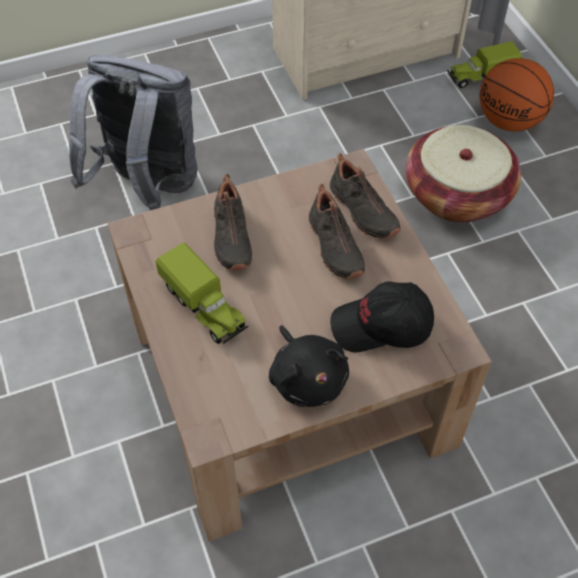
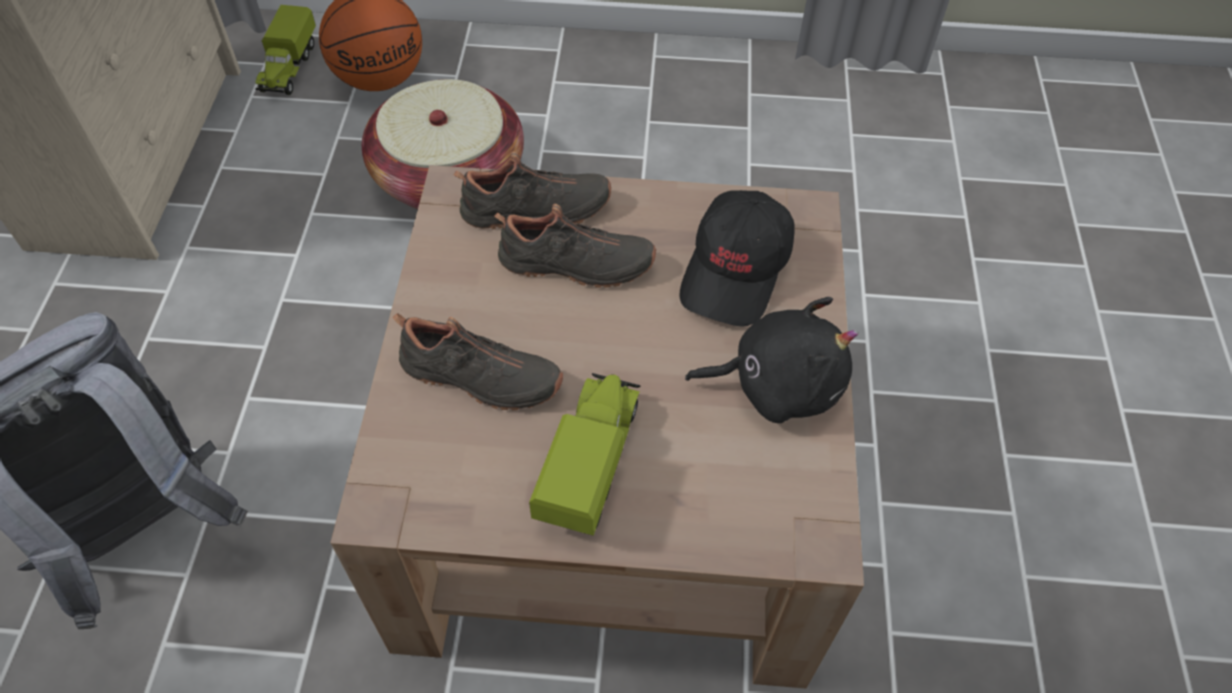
camera: 65 degrees left, 0 degrees up
(204, 307) = (591, 462): toy truck -> toy truck turned 60 degrees counterclockwise

